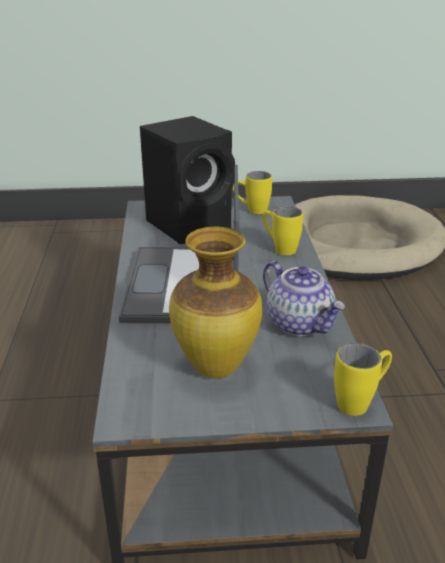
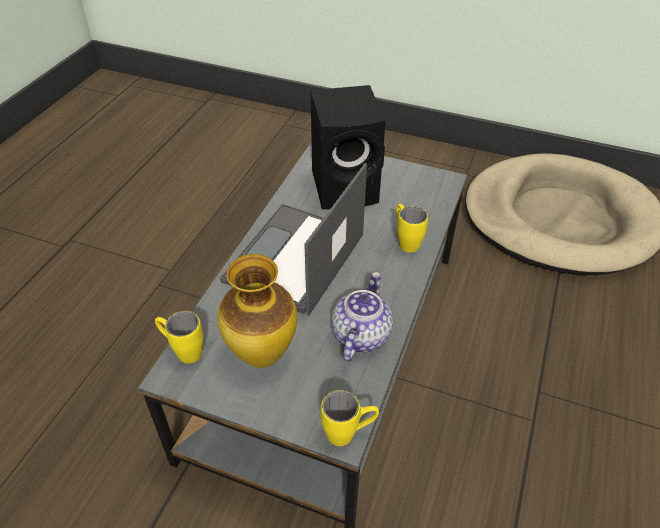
camera: 25 degrees right, 15 degrees up
(251, 210) = (414, 184): yellow mug -> yellow mug (183, 351)
(300, 323) = (360, 335): teapot -> teapot turned 150 degrees counterclockwise

